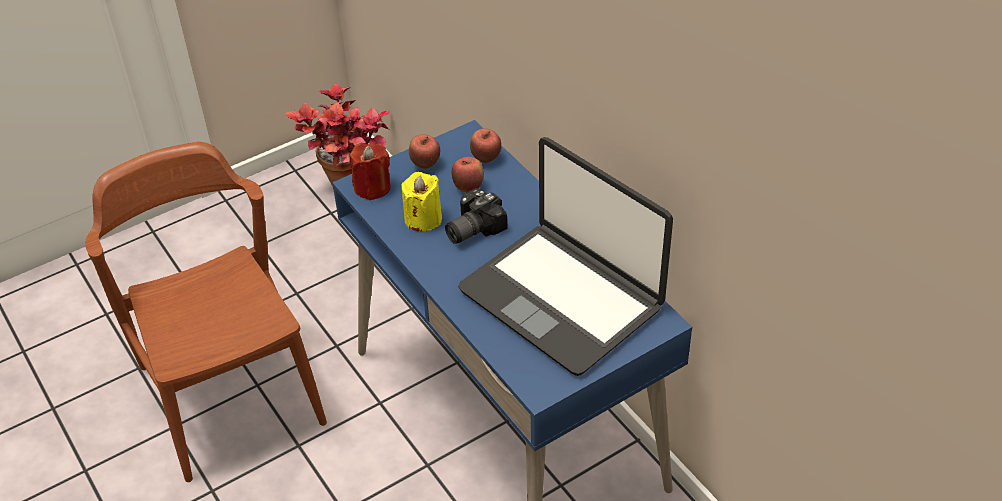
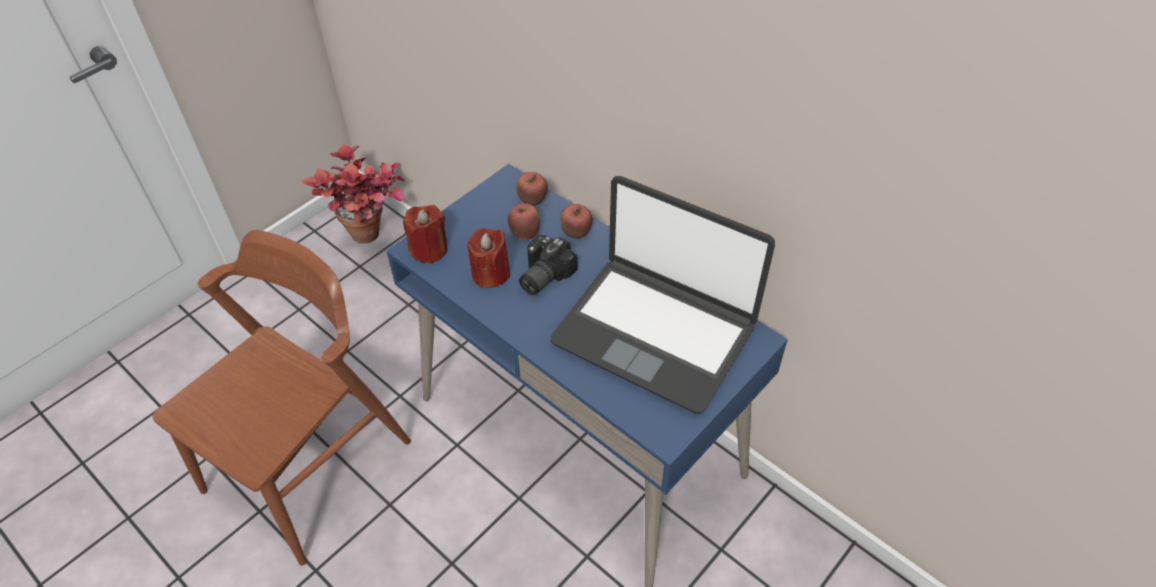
camera: 15 degrees left, 5 degrees up
(231, 394) = (309, 465): brown chair -> brown chair turned 75 degrees clockwise
(423, 219) = (490, 274): yellow candle -> red candle
(425, 164) = (475, 216): apple -> apple (576, 233)

